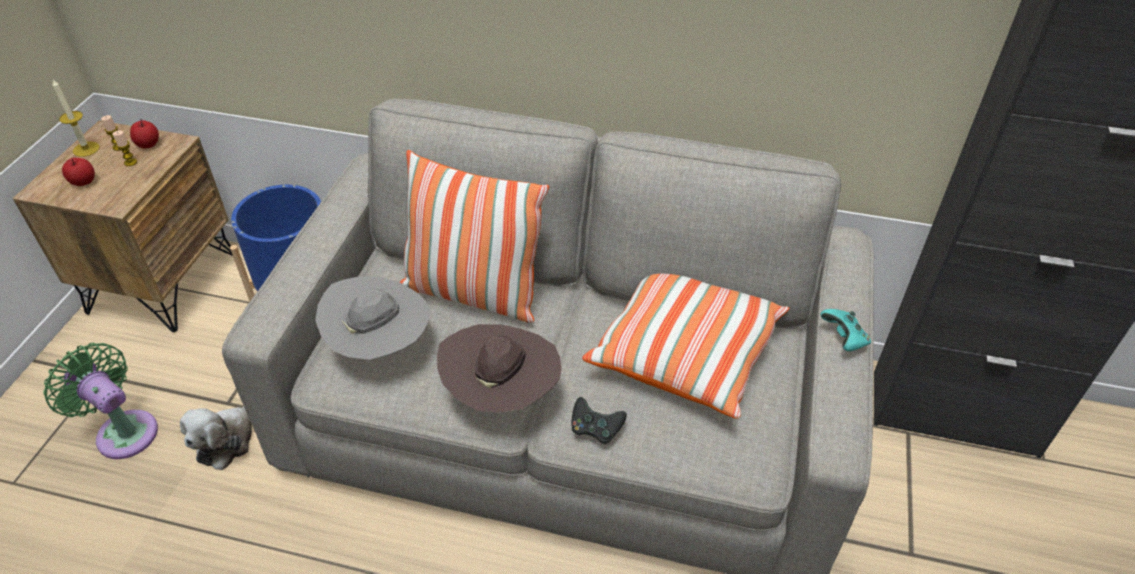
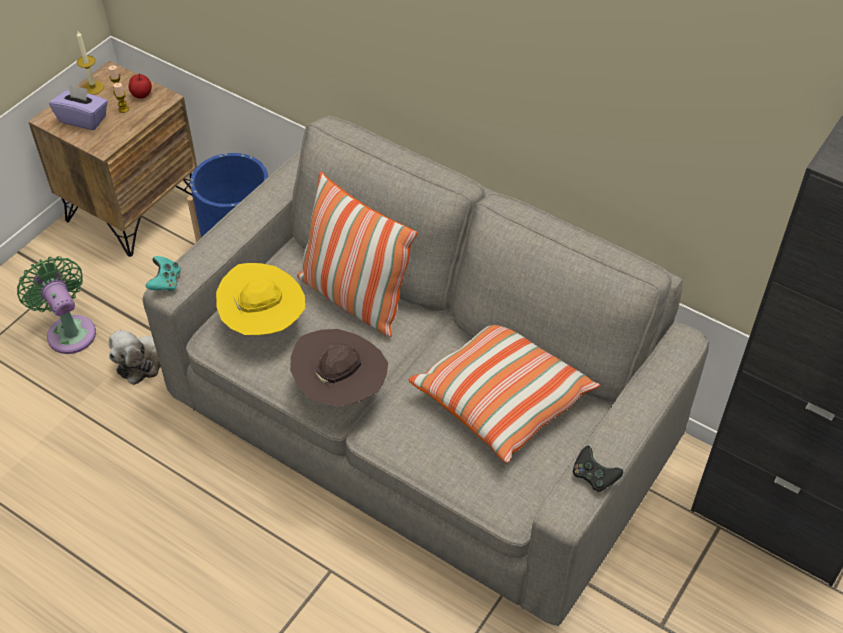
camera: 20 degrees right, 5 degrees up
(83, 182) = (83, 119): apple -> purple tissue box
(380, 346) = (264, 323): grey hat -> yellow hat
(595, 429) = (401, 438): black game controller -> black game controller (593, 476)
(844, 339) = (624, 425): turquoise game controller -> turquoise game controller (165, 282)

